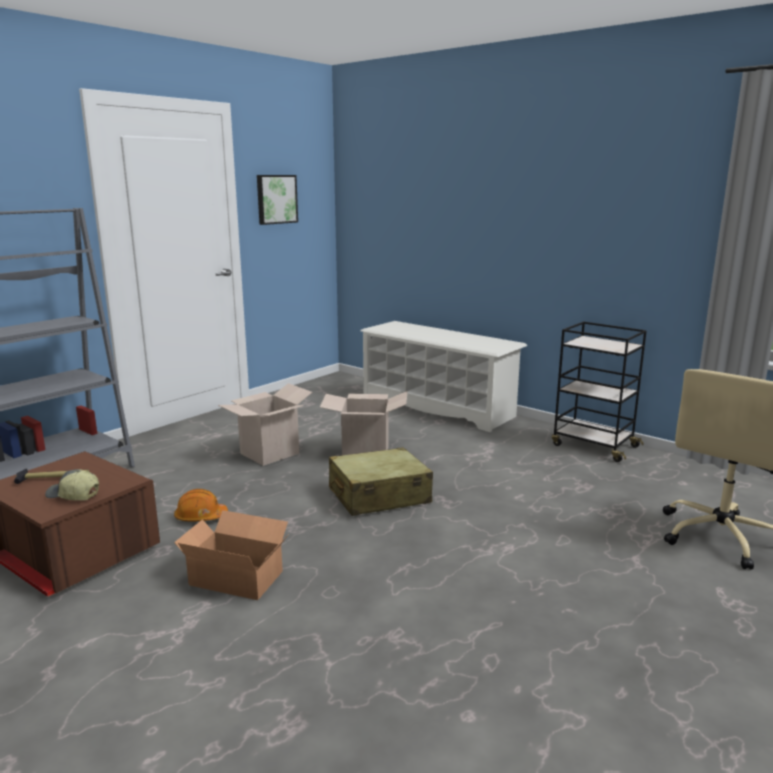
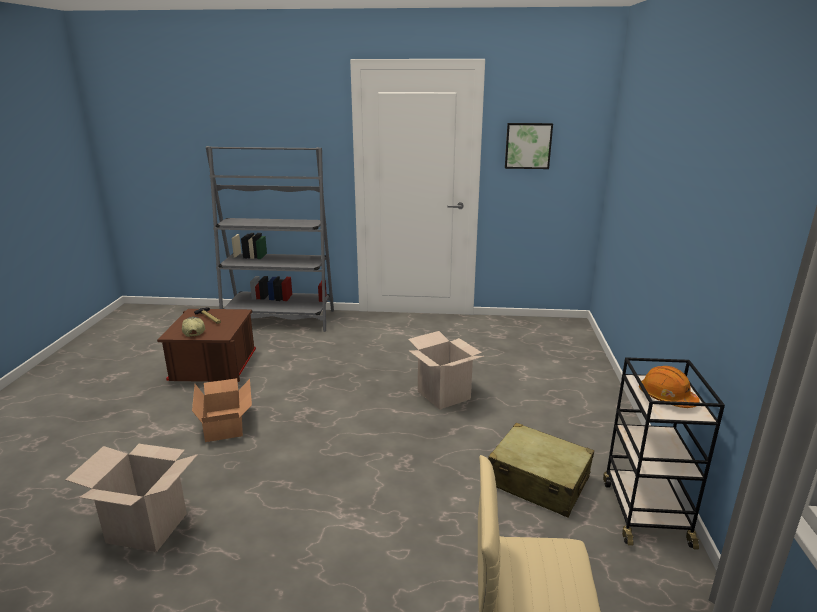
camera: 55 degrees right, 5 degrees up
(200, 517) = (285, 380): orange hard hat -> orange hard hat (666, 398)
(269, 453) = (396, 360): cardboard box -> cardboard box (147, 528)
(378, 496) = (380, 429): beige suitcase -> beige suitcase (537, 481)
(438, 407) = (590, 389): white shoe rack -> none

